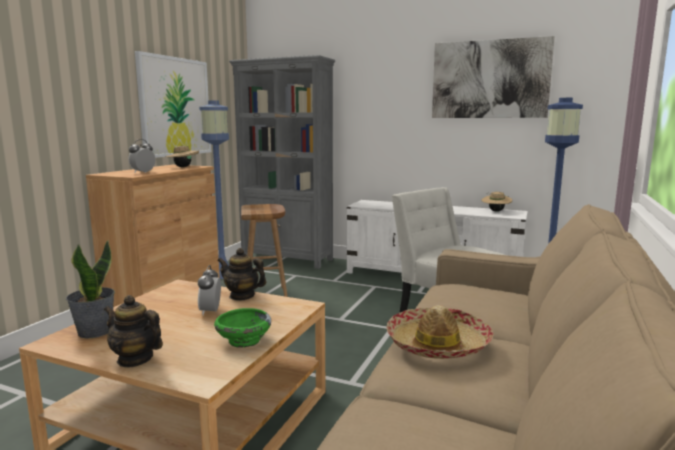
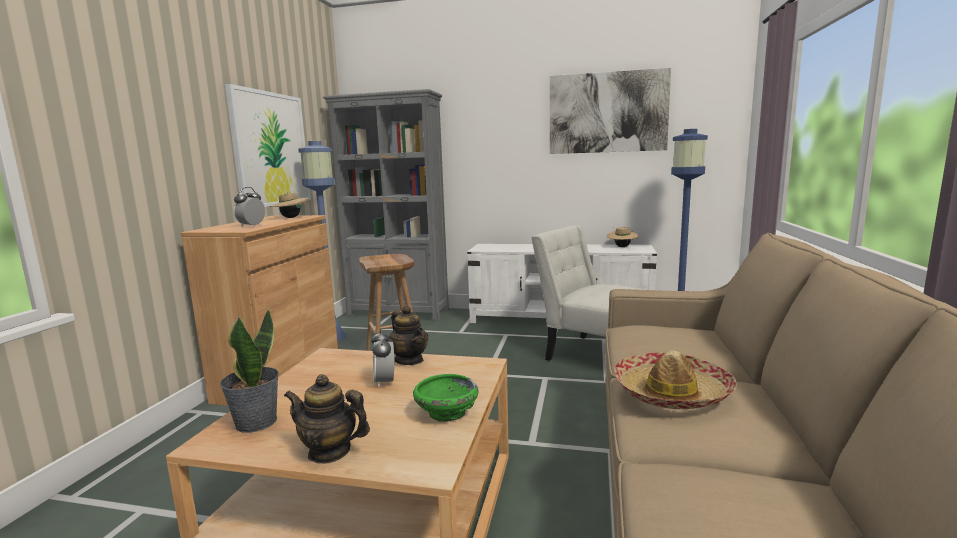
camera: 10 degrees left, 0 degrees up
(242, 296) = (409, 360): teapot -> teapot turned 135 degrees counterclockwise

